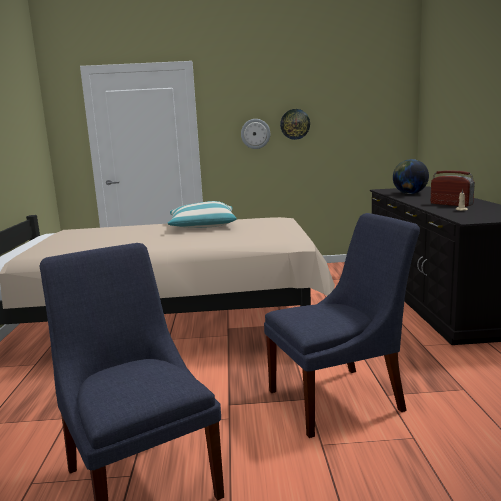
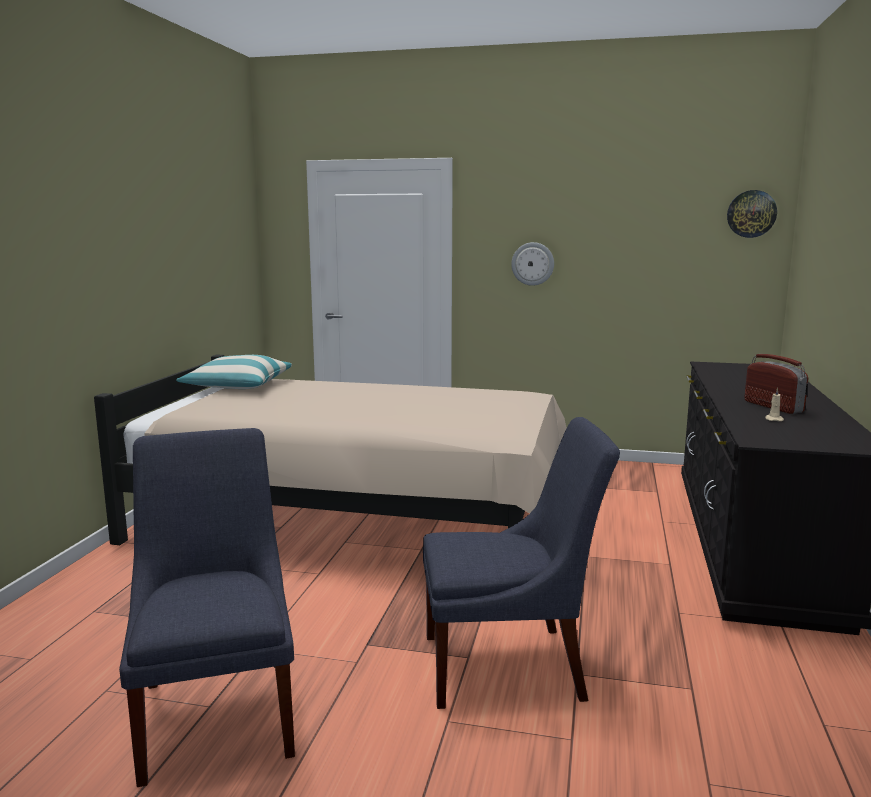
camera: 15 degrees right, 0 degrees up
(202, 226) = (417, 394): pillow -> pillow (237, 386)
(295, 124) = (592, 253): wall clock -> wall clock (751, 214)
(409, 193) = (738, 377): globe -> none

